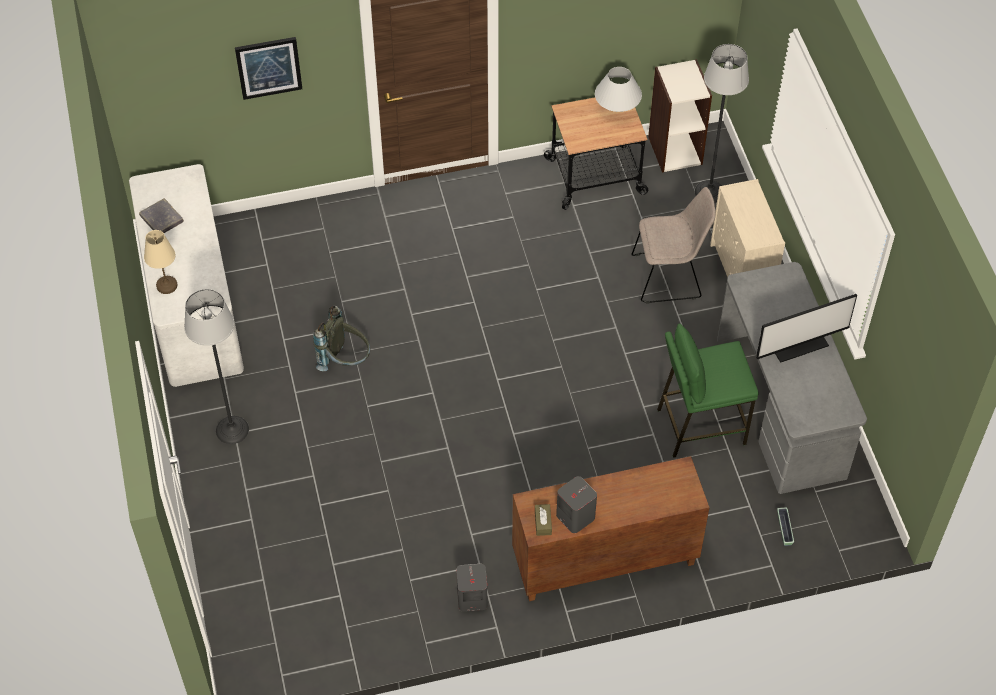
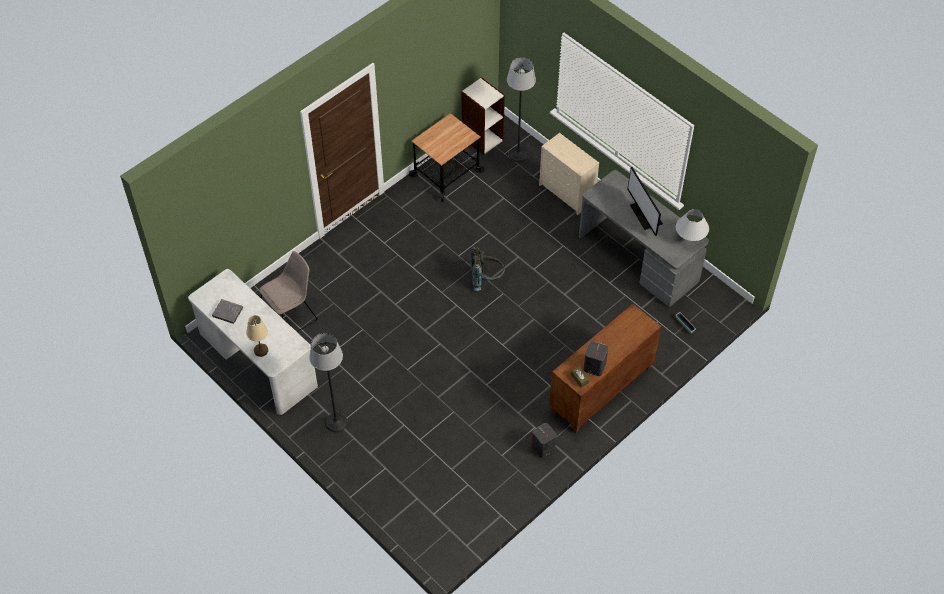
camera: 30 degrees left, 0 degrees up
(268, 67) = (256, 186): picture -> none
(345, 361) = (375, 350): grey backpack -> grey backpack (486, 279)
(616, 111) = (452, 128): white table lamp -> white table lamp (690, 238)
(669, 276) = (528, 213): beige chair -> beige chair (290, 315)
(700, 425) = (602, 290): green stool -> none
(798, 343) = (645, 214): monitor -> monitor turned 120 degrees clockwise

